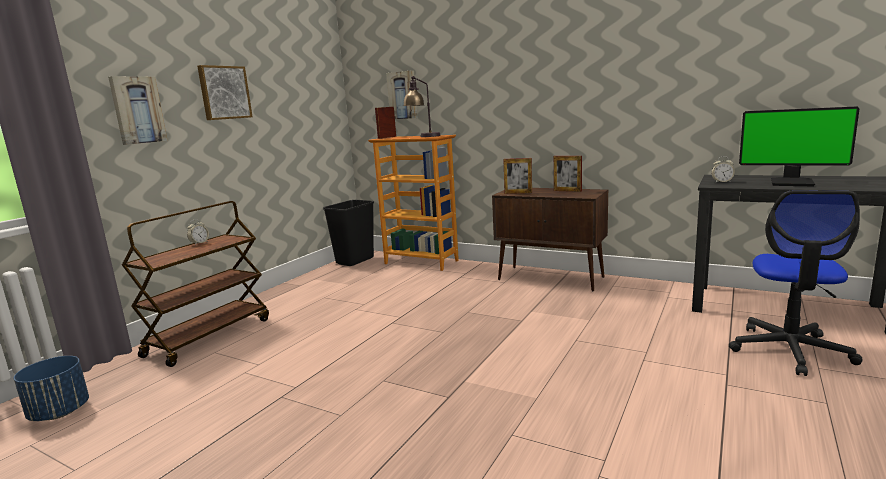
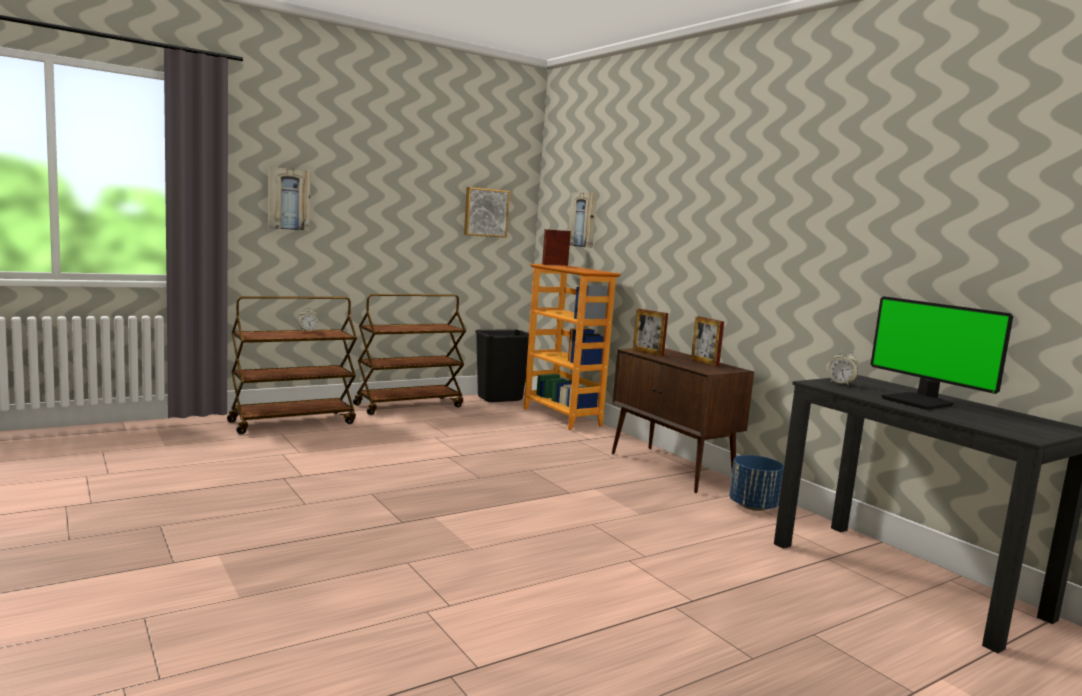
camera: 25 degrees right, 5 degrees down
(60, 413) = (139, 439): blue planter -> blue planter (753, 506)
(224, 93) = (381, 193): picture -> picture (485, 212)
(292, 288) = (409, 405): none -> brown cart
(423, 136) = (582, 269): table lamp -> none
(789, 350) = (814, 610): office chair -> none

